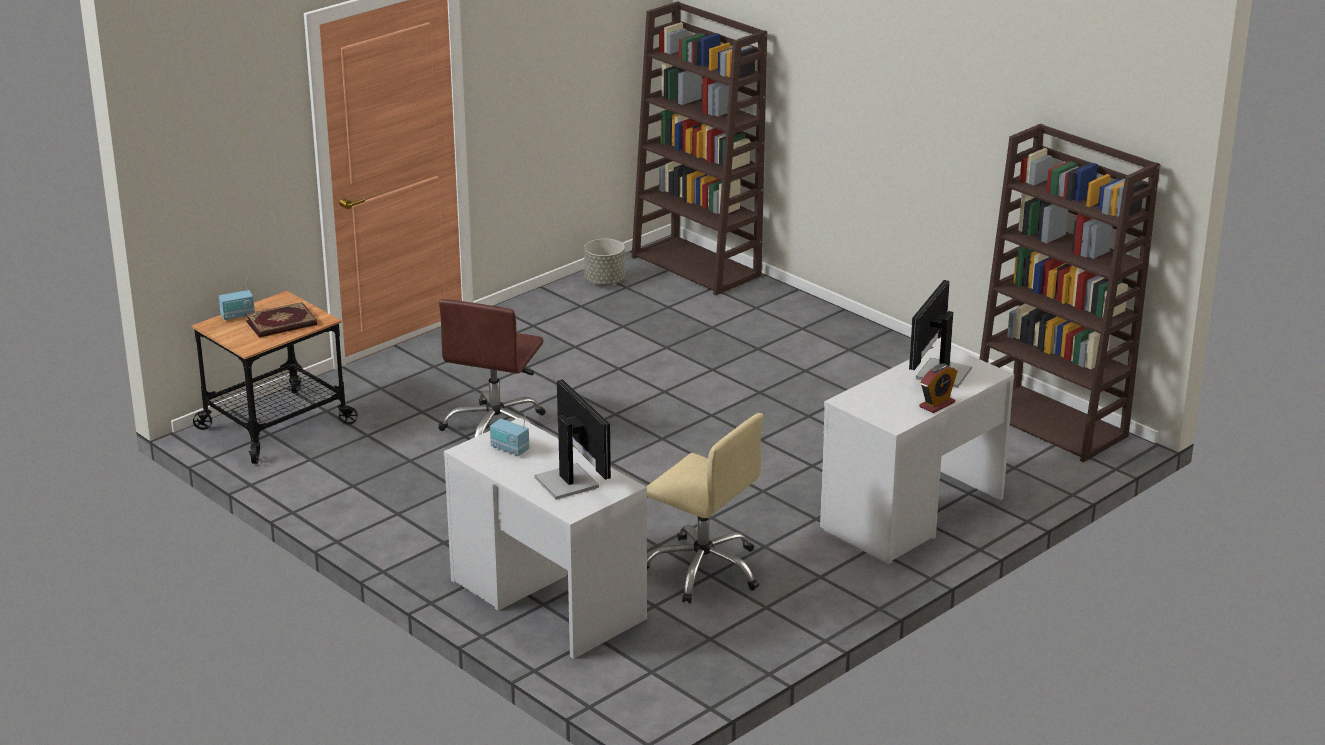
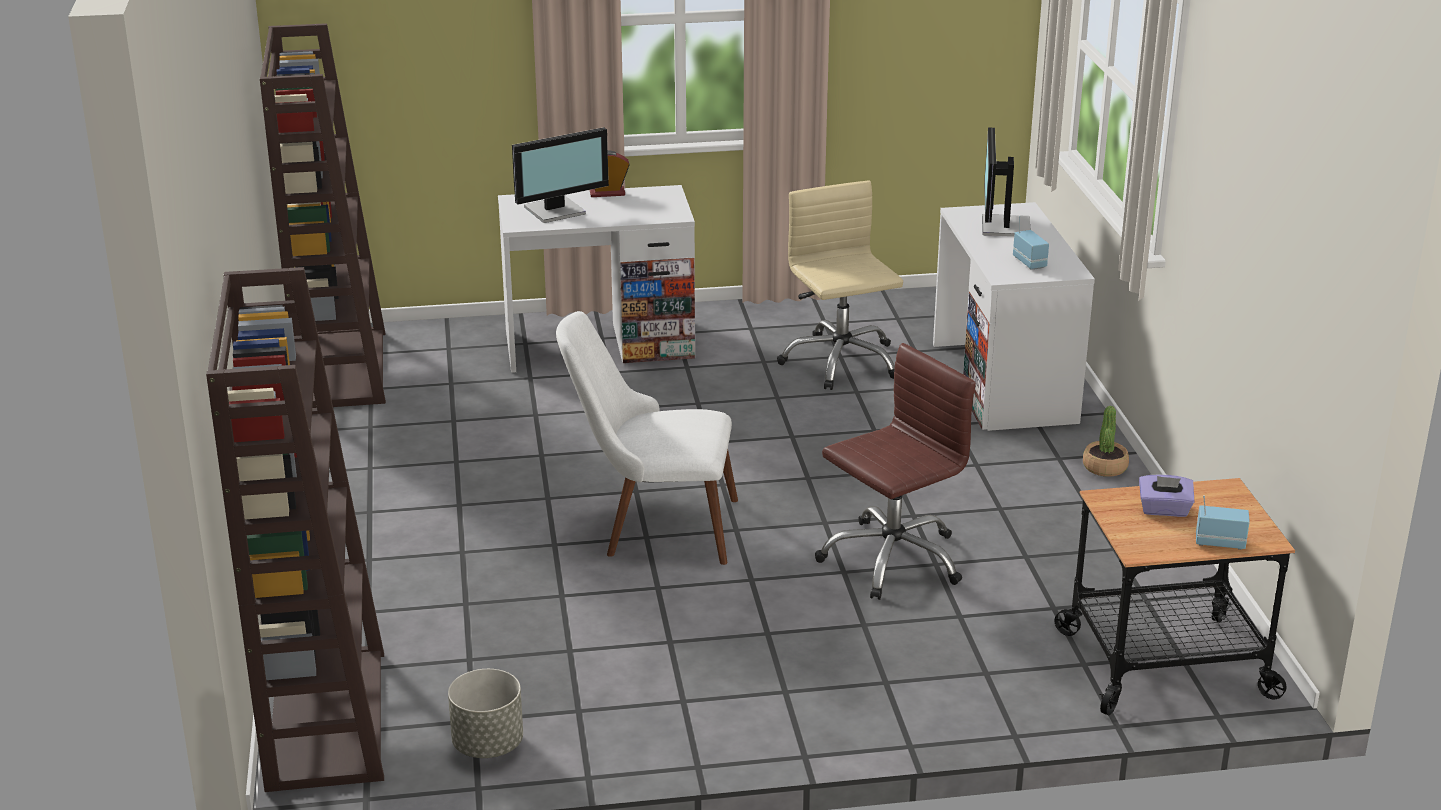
camera: 145 degrees left, 0 degrees up
(281, 323) = (1164, 510): book -> purple tissue box
(402, 547) = (1105, 467): none -> potted plant
(669, 398) = (652, 527): none -> white chair

